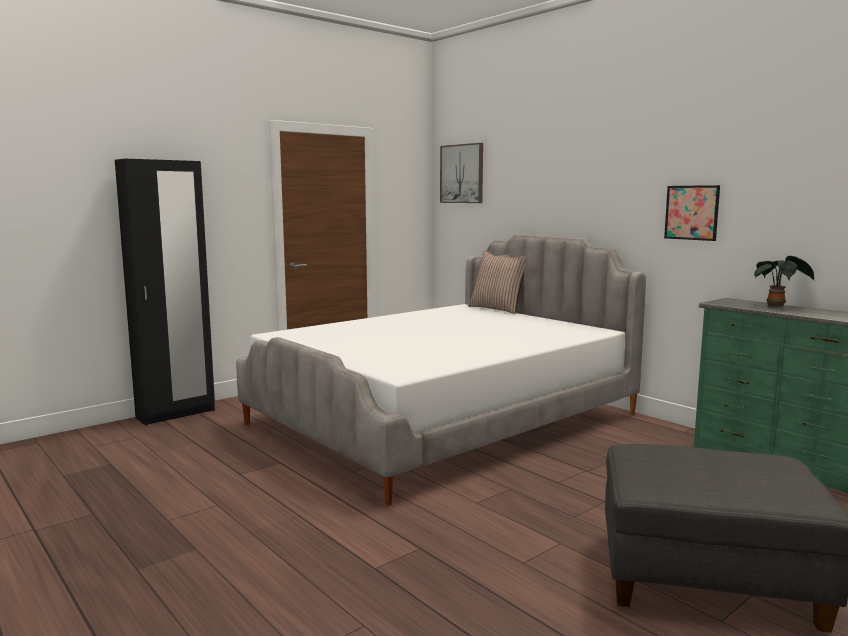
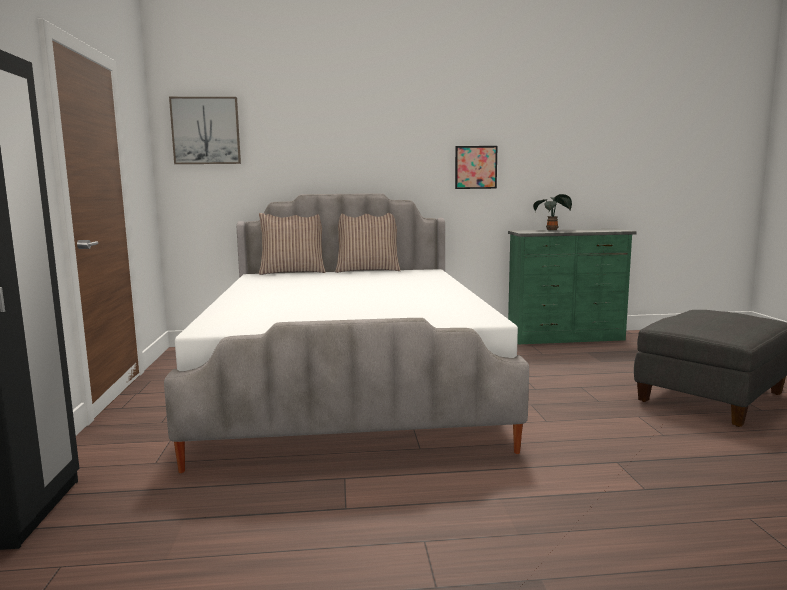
camera: 55 degrees left, 0 degrees up
(555, 319) = (368, 270): none -> pillow

